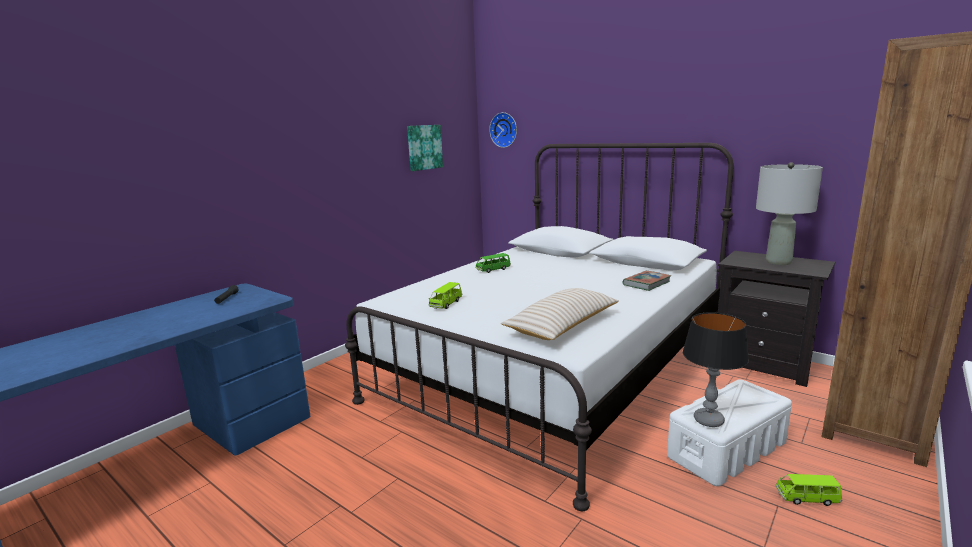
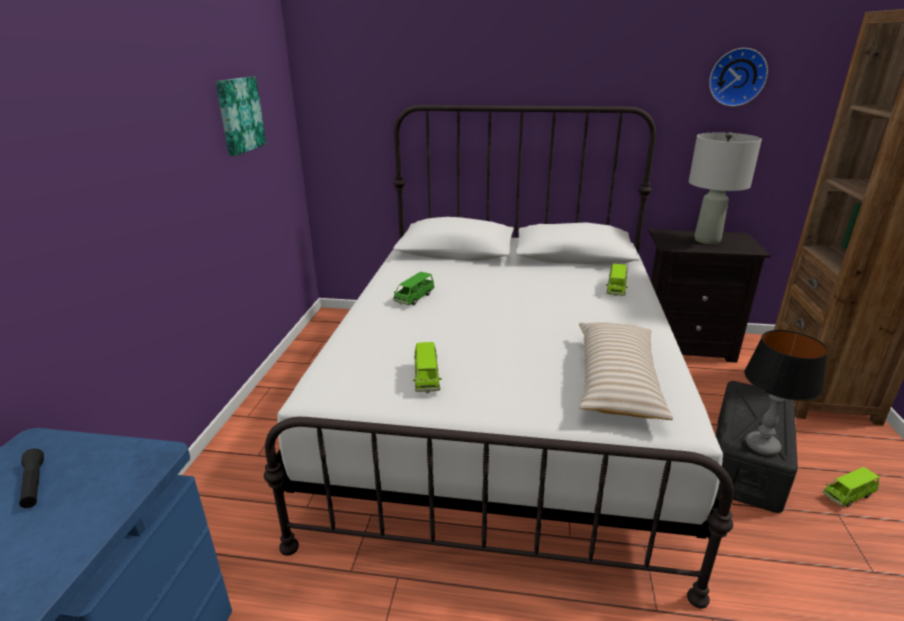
camera: 30 degrees left, 10 degrees up
(504, 130) = (338, 82): wall clock -> wall clock (736, 77)
(646, 283) = (616, 289): book -> green toy car
(726, 450) = (746, 462): white storage box -> black storage box

